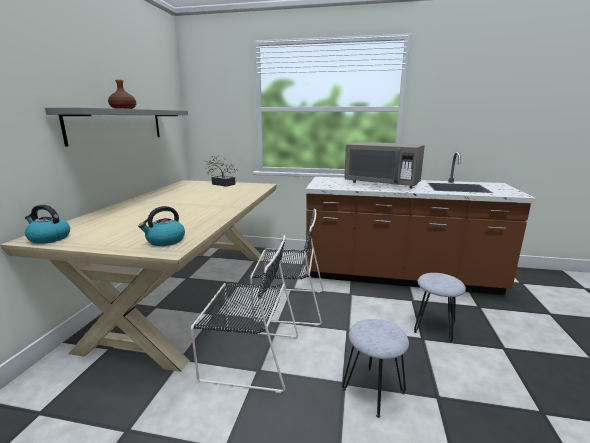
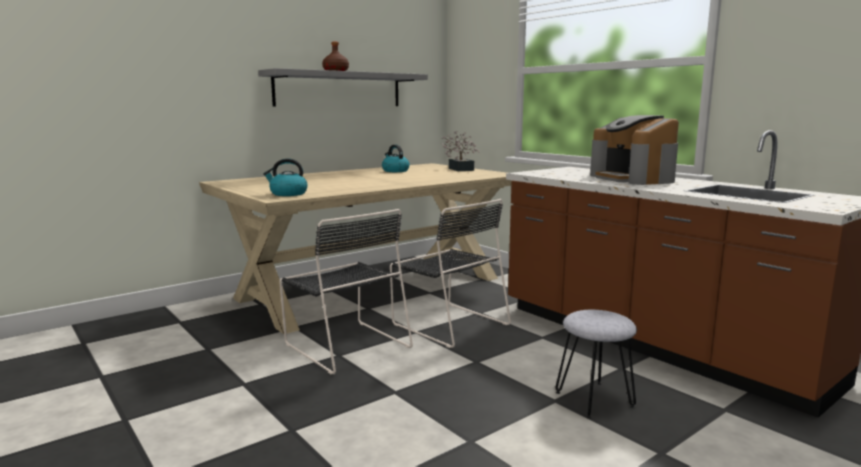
camera: 40 degrees right, 5 degrees down
(49, 238) = (228, 183): kettle -> kettle (395, 171)
(373, 391) = (411, 408): grey stool -> none
(382, 183) = (633, 178): grey microwave -> coffee machine

